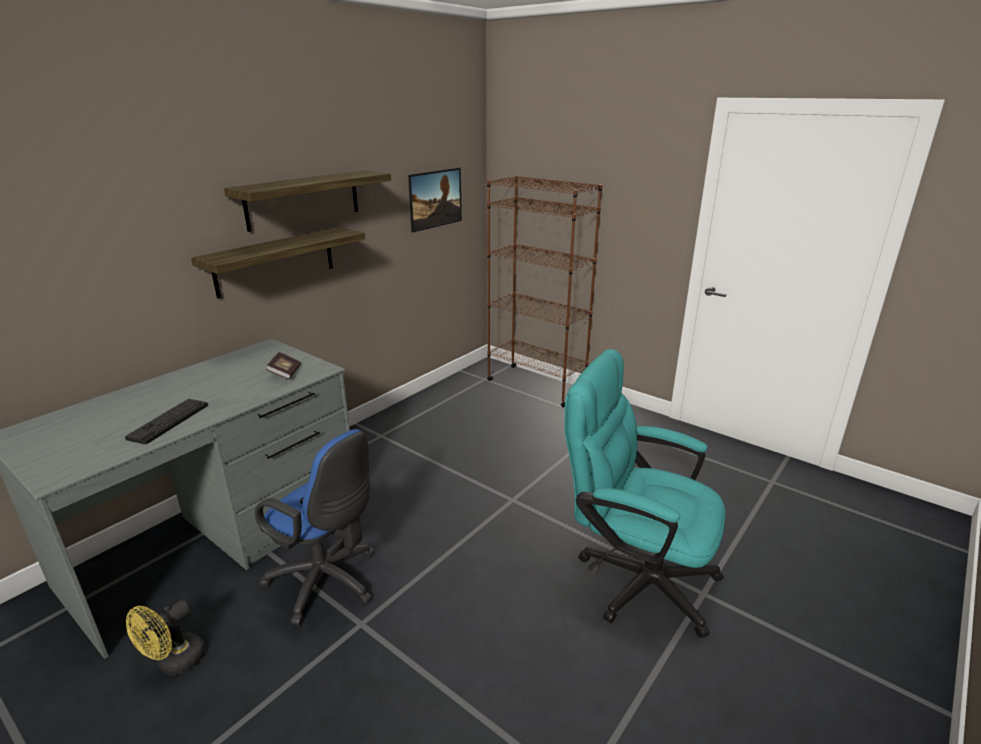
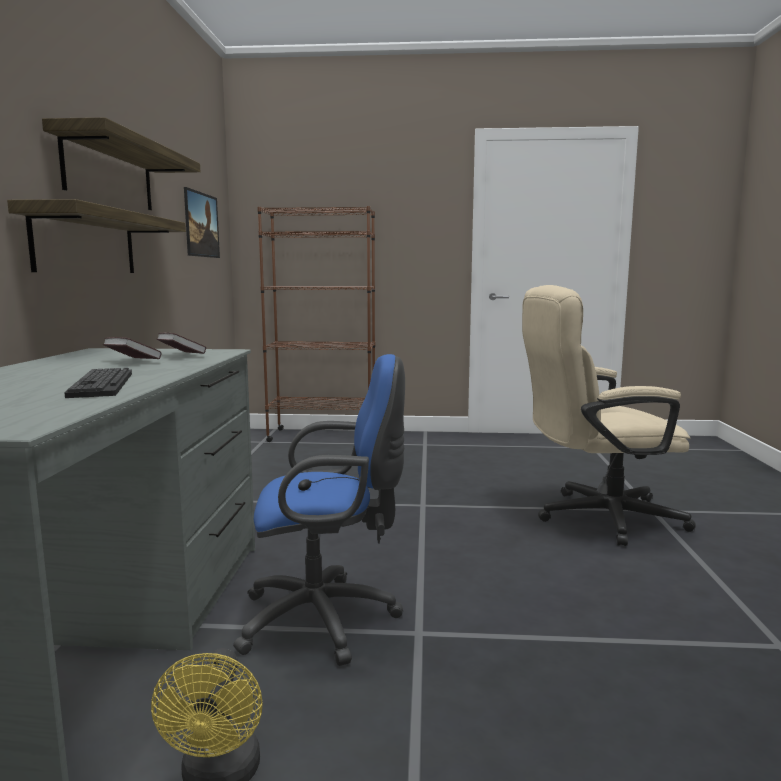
camera: 35 degrees left, 15 degrees down
(244, 379) = (132, 361): none -> book
(634, 577) = (596, 517): turquoise office chair -> beige office chair

